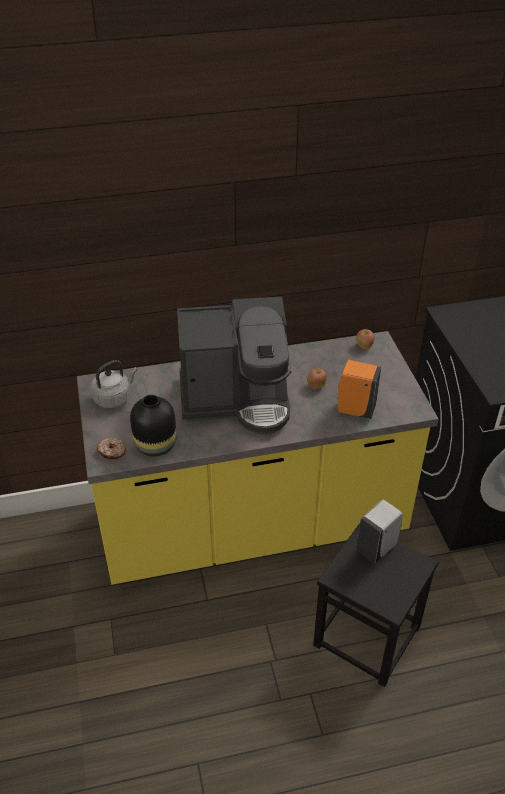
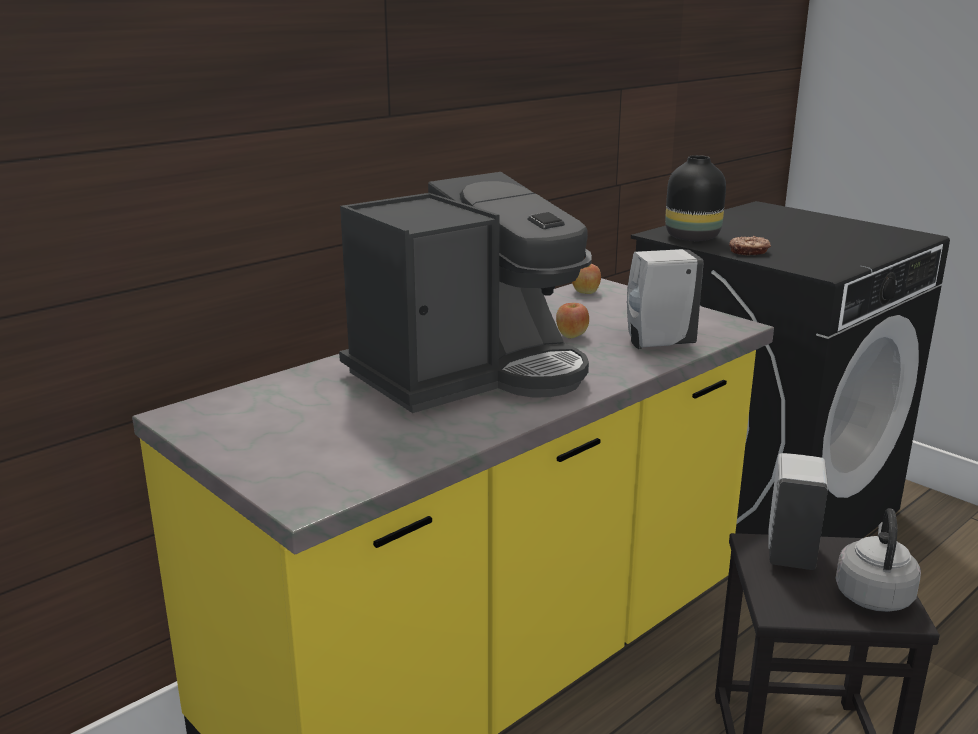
camera: 30 degrees left, 20 degrees down
(112, 452) = (311, 485): donut -> donut (749, 252)
(114, 398) = (241, 422): grey kettle -> grey kettle (873, 594)
(156, 446) = (391, 454): black vase -> black vase (694, 237)
(354, 410) = (657, 344): orange soap dispenser -> white soap dispenser

